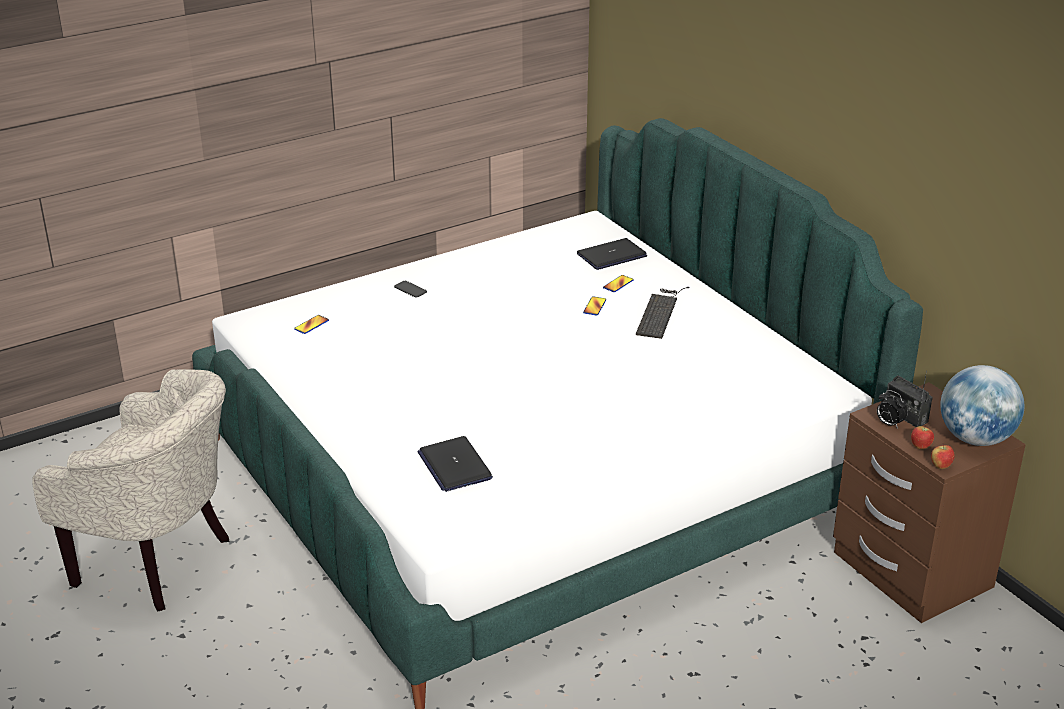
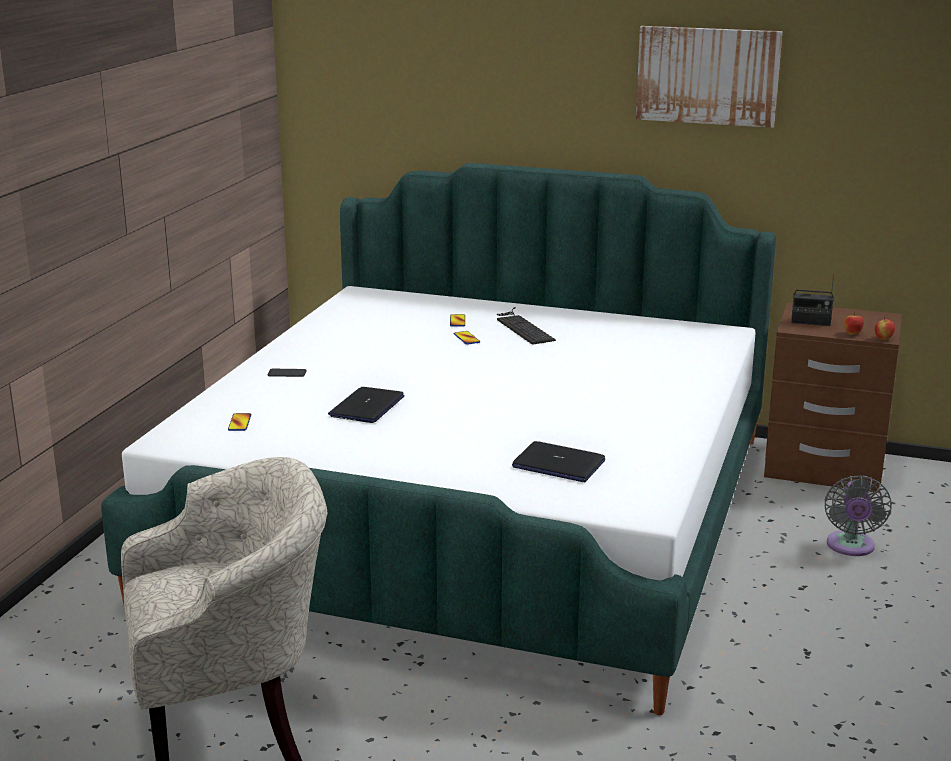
camera: 40 degrees left, 10 degrees down
(611, 255) = (417, 307): laptop -> laptop (367, 406)
(799, 661) = (850, 547): none -> grey fan
(889, 424) = (811, 329): alarm clock -> none
(891, 111) = (707, 75): none -> picture
(975, 438) = (871, 320): globe -> none

